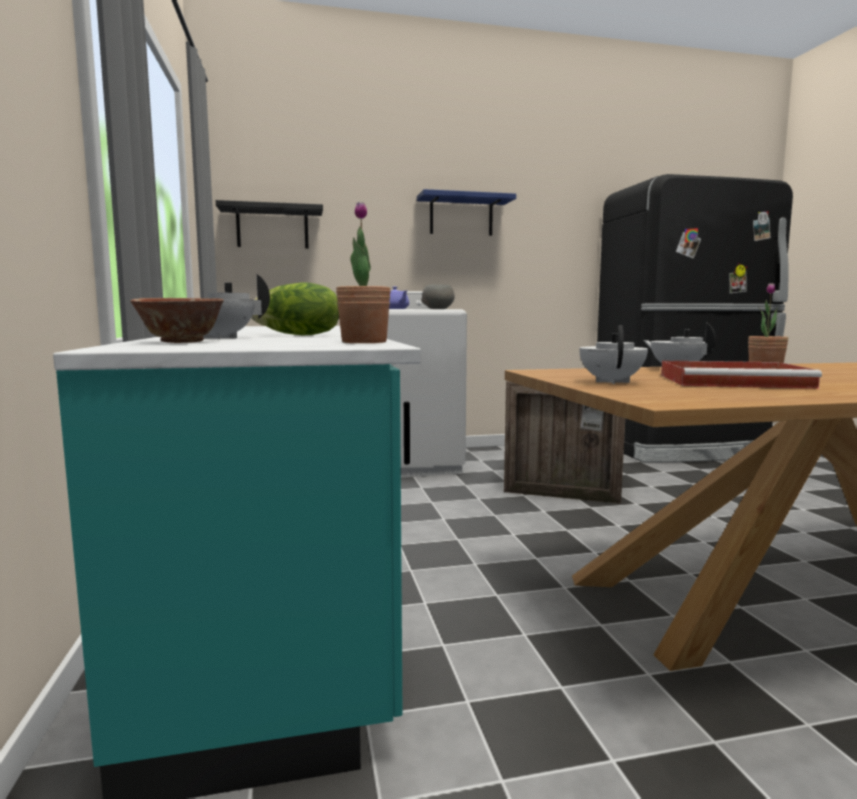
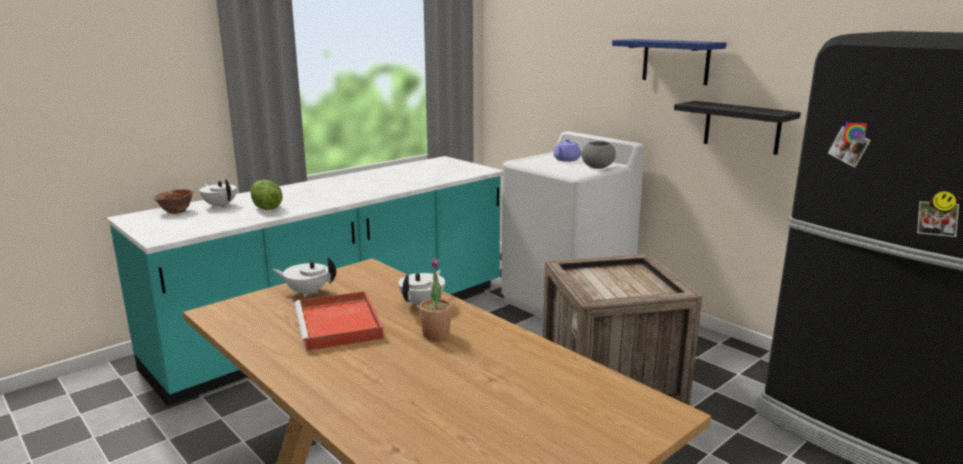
camera: 60 degrees right, 10 degrees up
(272, 228) = (524, 68): black shelf -> black shelf (742, 127)
(364, 342) = (184, 233): potted plant -> none
(612, 382) = (307, 292): white teapot -> white teapot turned 150 degrees counterclockwise

